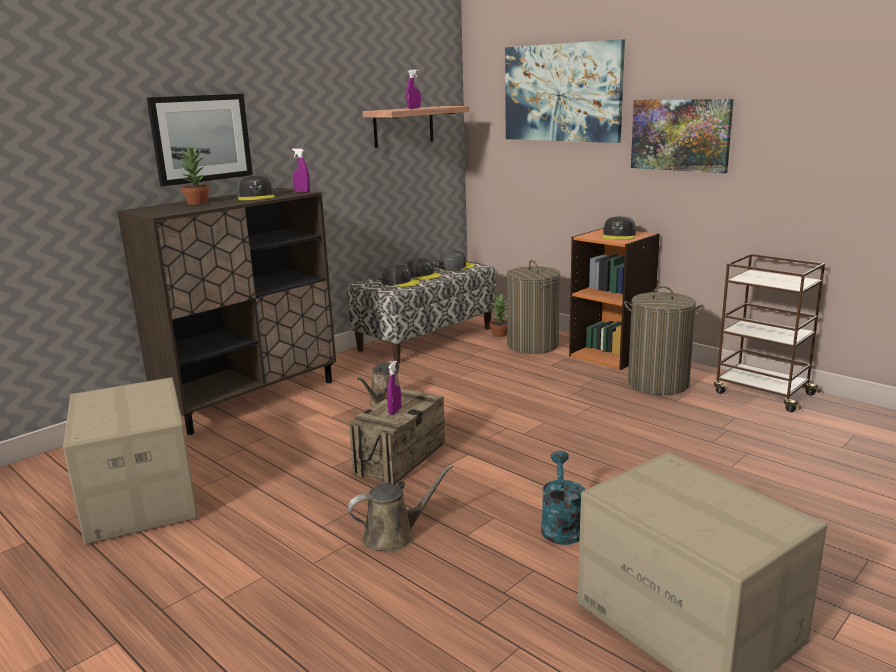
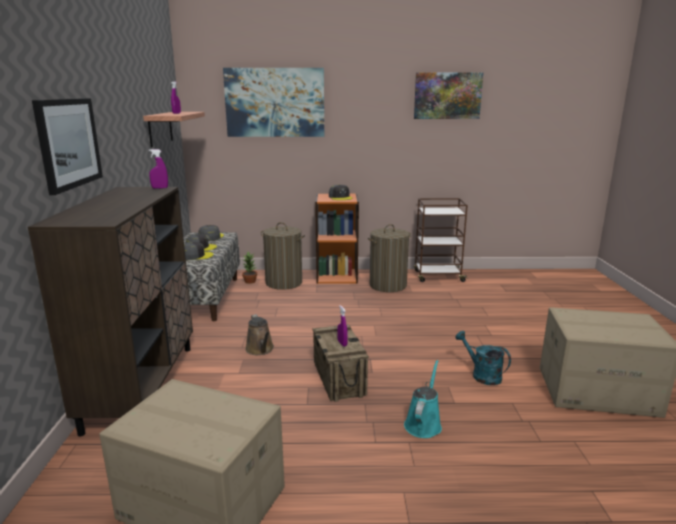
camera: 45 degrees left, 0 degrees up
(197, 203) = (94, 208): potted plant -> none
(256, 197) = (134, 196): grey cap -> none
(394, 536) = (423, 423): brown watering can -> turquoise watering can
(680, 135) = (367, 130): picture -> picture (447, 96)

